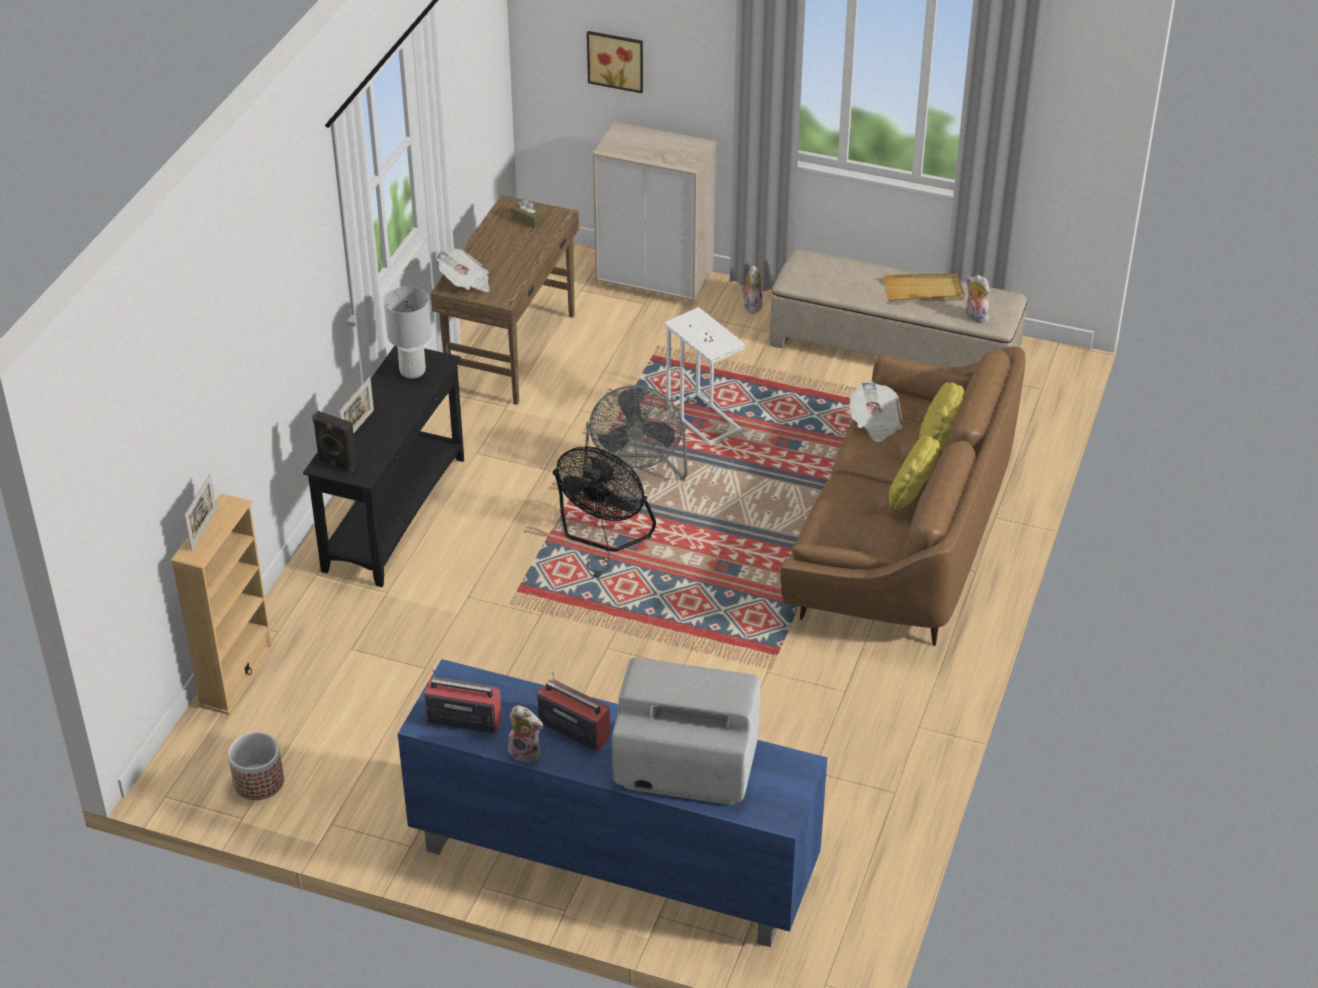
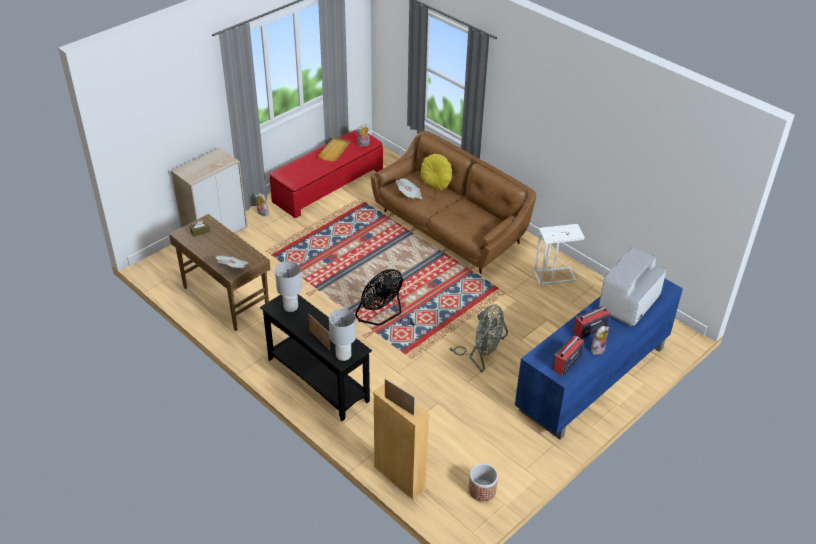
camera: 65 degrees left, 0 degrees up
(336, 464) = (343, 356): black speaker -> grey table lamp
(616, 60) = (164, 137): picture -> none
(633, 466) = (345, 288): grey fan -> grey fan (481, 352)
(702, 419) = (330, 256): white side table -> white side table (554, 276)
(895, 348) = (328, 185): beige bench -> red bench
(911, 499) = (463, 203): yellow pillow -> none

